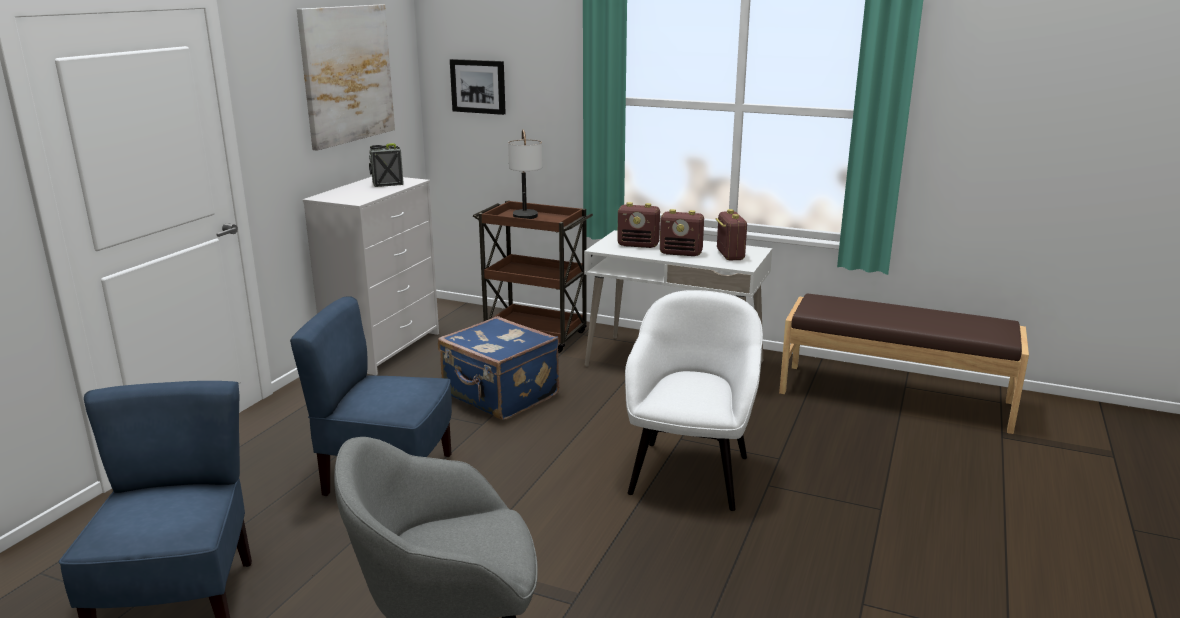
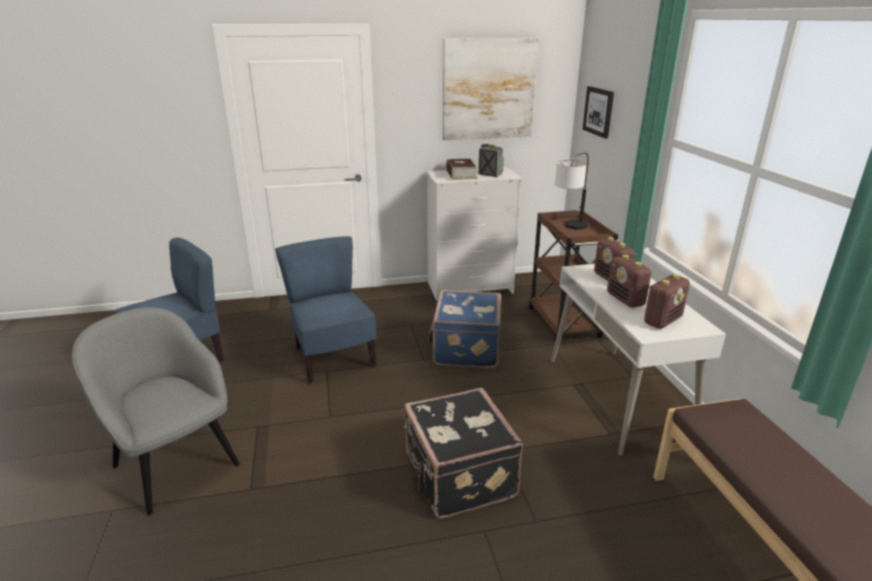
camera: 55 degrees right, 5 degrees up
(358, 192) = (461, 174): none -> book
(690, 472) = (458, 476): white armchair -> black suitcase

